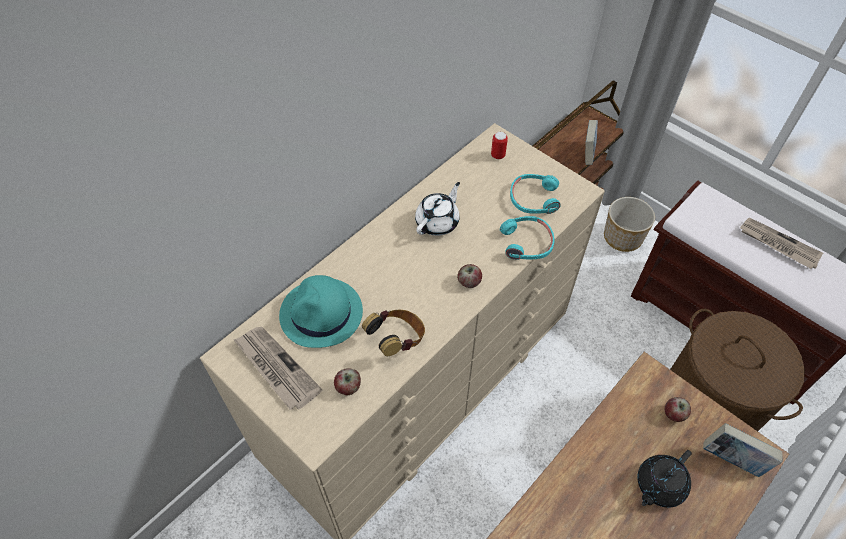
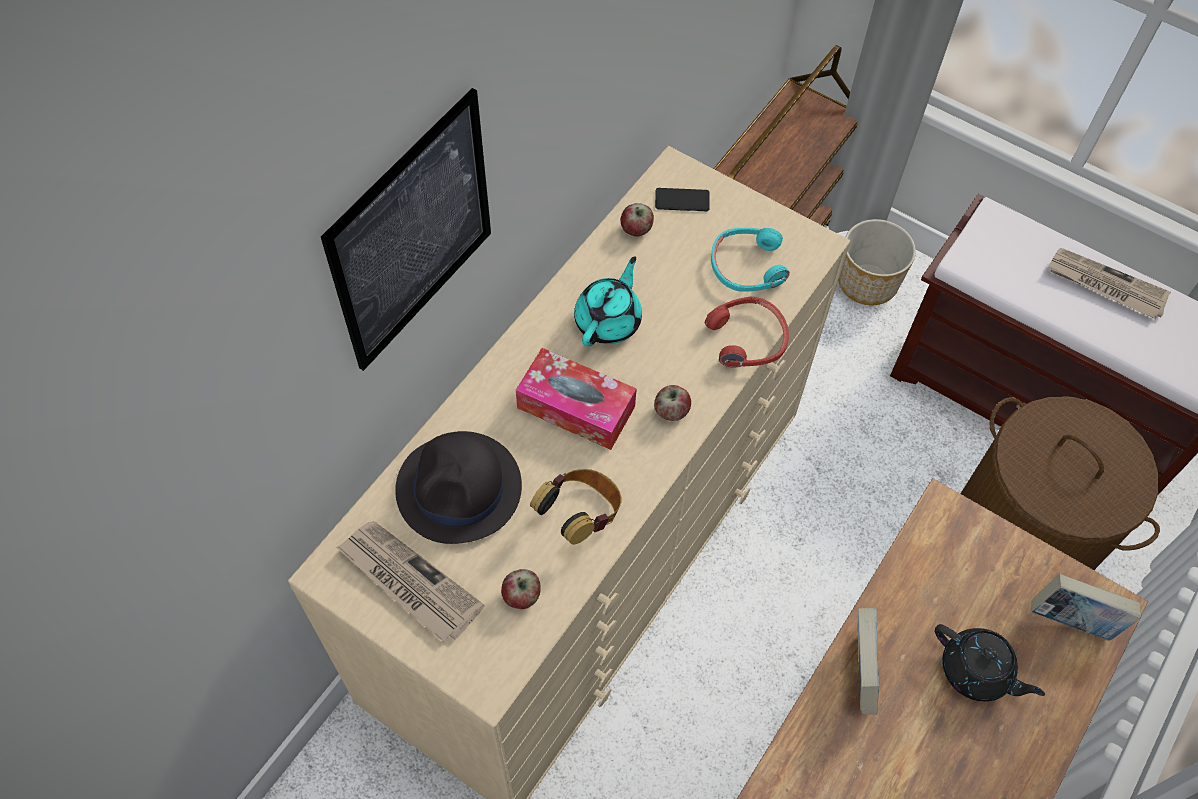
camera: 10 degrees left, 5 degrees up
(300, 132) = (413, 233): none -> picture
(321, 314) = (459, 489): turquoise hat -> black hat
(407, 272) = (576, 407): none -> tissue box
(438, 222) = (609, 321): white teapot -> turquoise teapot
(498, 155) = (682, 200): can -> phone
(526, 243) = (747, 339): turquoise headphones -> red headphones
(587, 154) = (807, 166): book -> book (860, 671)
(659, 485) = (976, 671): black teapot -> black teapot turned 90 degrees counterclockwise
(674, 414) = (985, 566): apple -> apple (636, 229)

